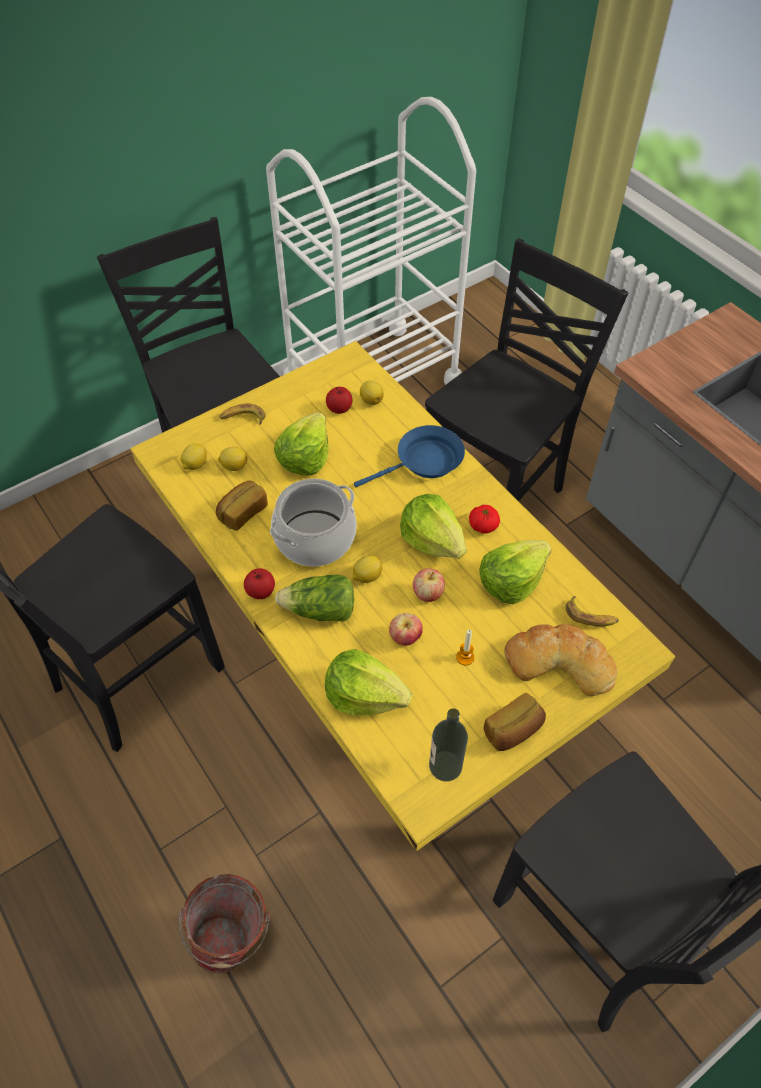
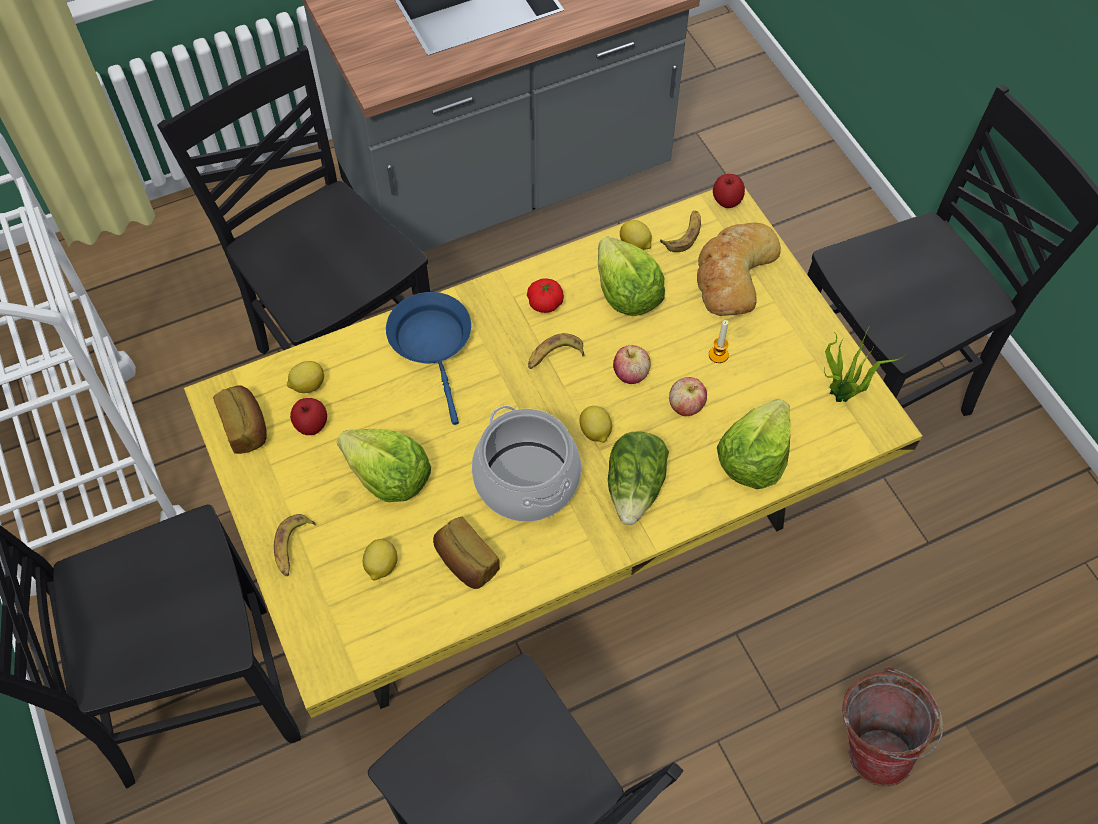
camera: 80 degrees left, 5 degrees up
(195, 465) = (365, 617): lemon -> lemon (635, 245)
(260, 591) = (597, 551): apple -> apple (727, 200)
(432, 539) = (554, 356): lettuce -> banana
(445, 766) = (843, 396): bottle -> potted plant
(513, 731) = (808, 330): bread -> bread (246, 427)

